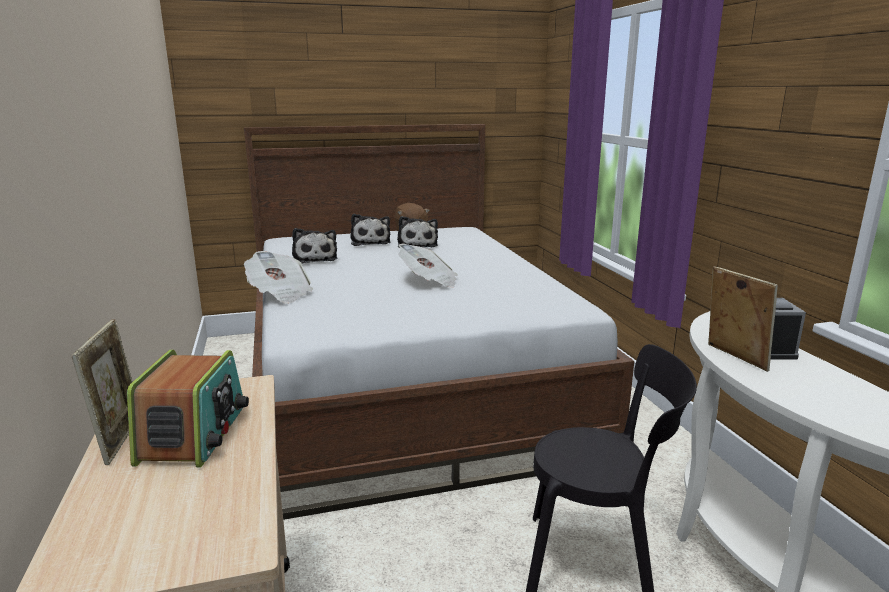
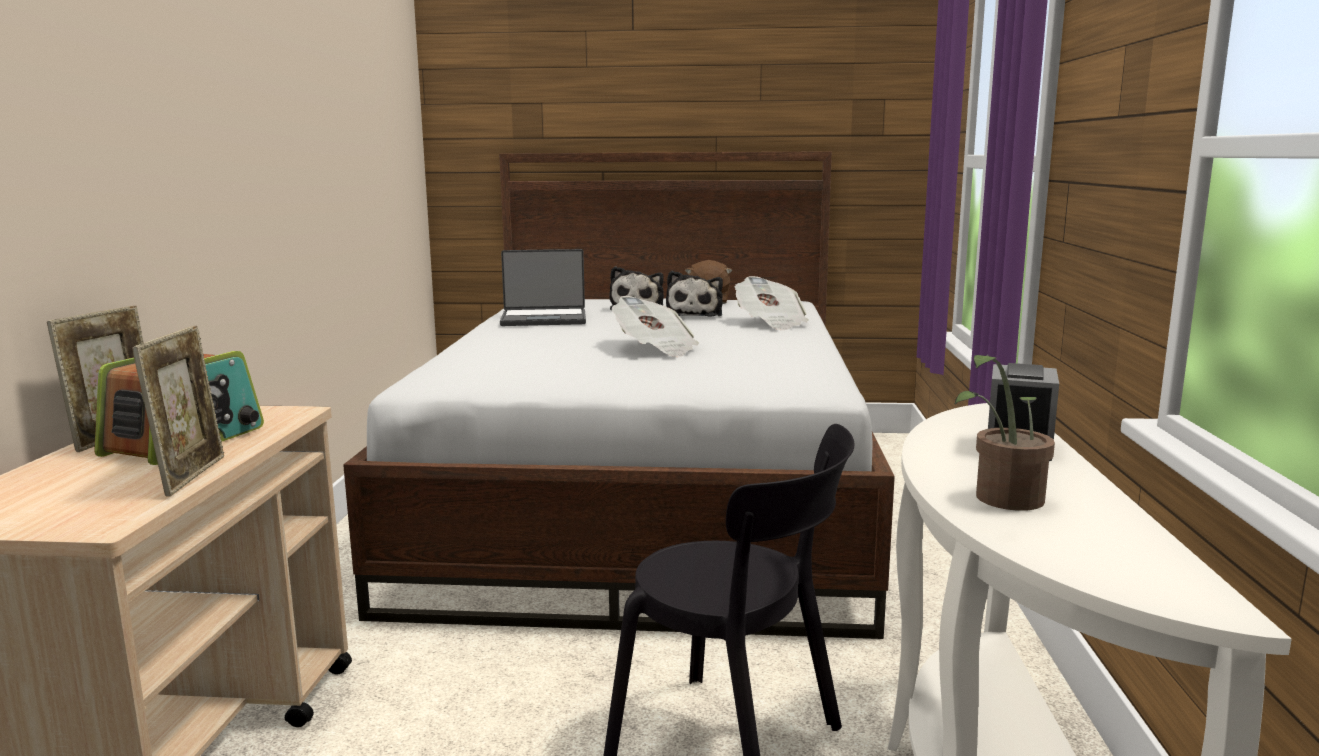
camera: 20 degrees right, 5 degrees down
(280, 294) = (456, 347): newspaper -> newspaper (770, 323)
(314, 259) = (544, 319): plush toy -> laptop
(733, 357) = (943, 449): picture frame -> picture frame (191, 475)
(816, 397) = (1002, 500): none -> potted plant

